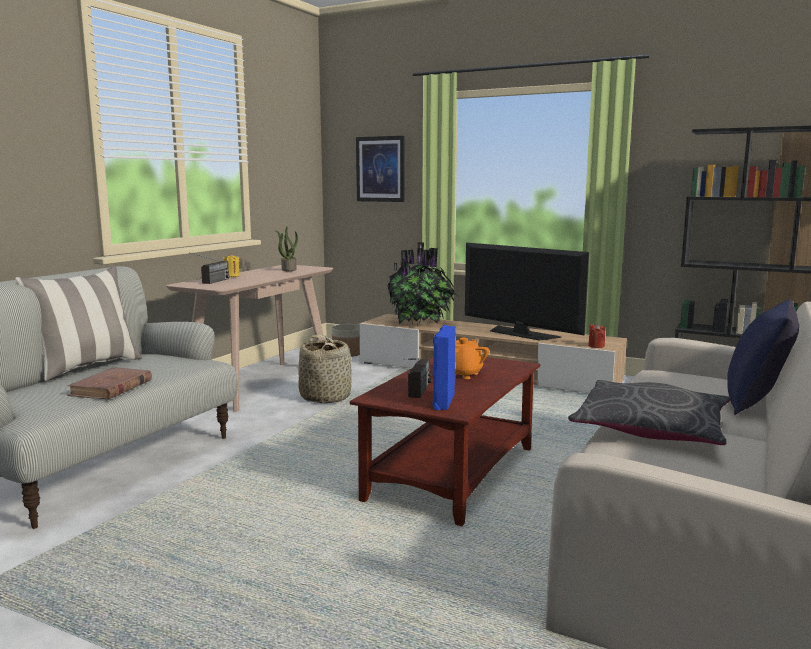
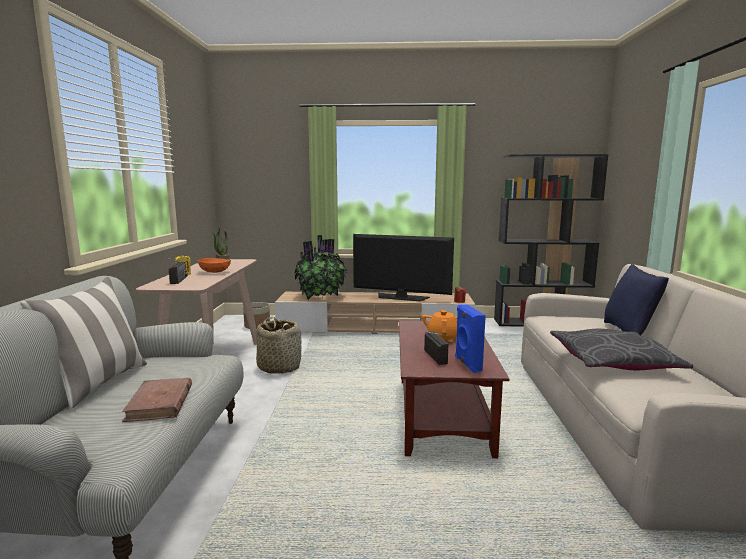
camera: 25 degrees left, 0 degrees up
(265, 276) = (215, 272): none -> orange bowl
(380, 169) = (270, 178): picture -> none

